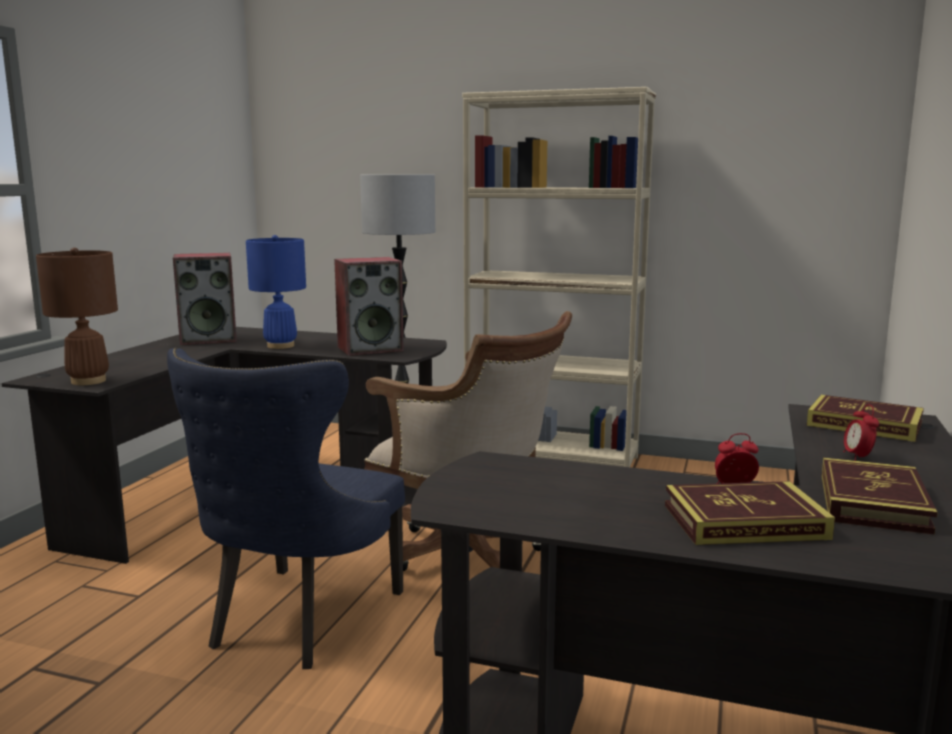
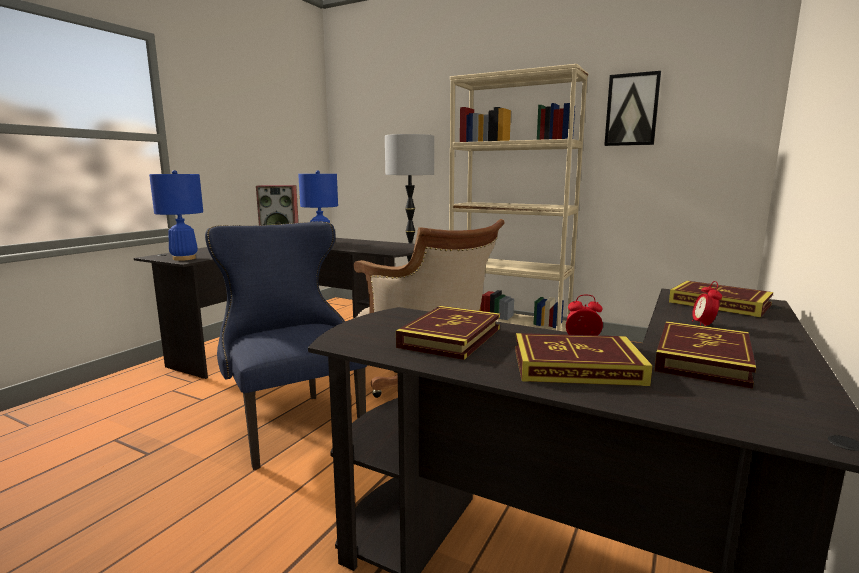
camera: 10 degrees right, 0 degrees up
(89, 381) = (184, 258): brown table lamp -> blue table lamp
(298, 619) = (294, 424): blue chair -> blue chair turned 120 degrees clockwise
(371, 349) = (377, 248): speaker -> none
(578, 493) = (450, 337): none -> book
(715, 146) = (632, 110): none -> picture

